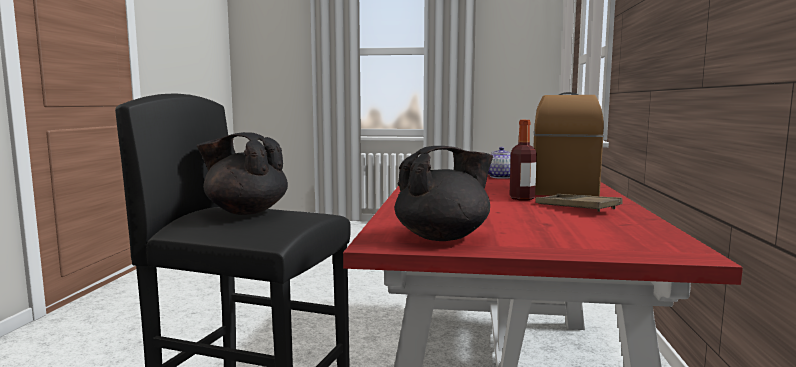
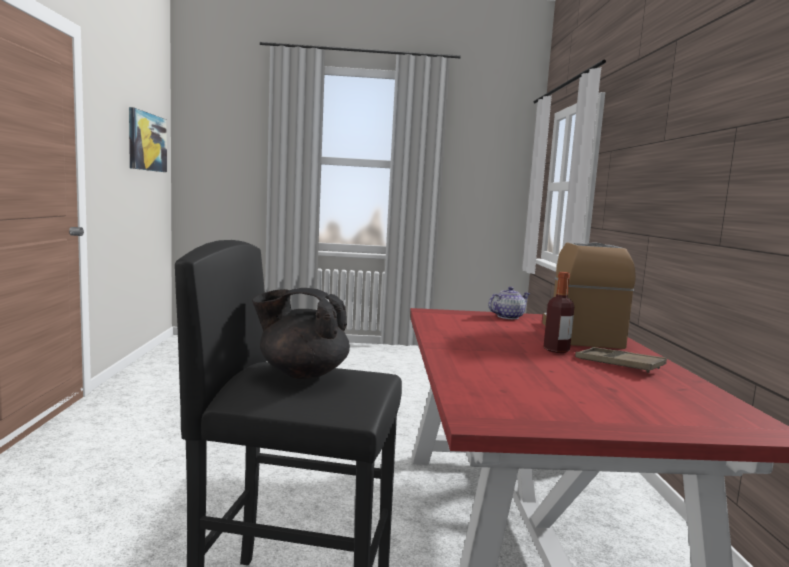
camera: 10 degrees left, 0 degrees up
(203, 44) = (147, 142): none -> picture
(443, 237) = (532, 410): black teapot -> none

